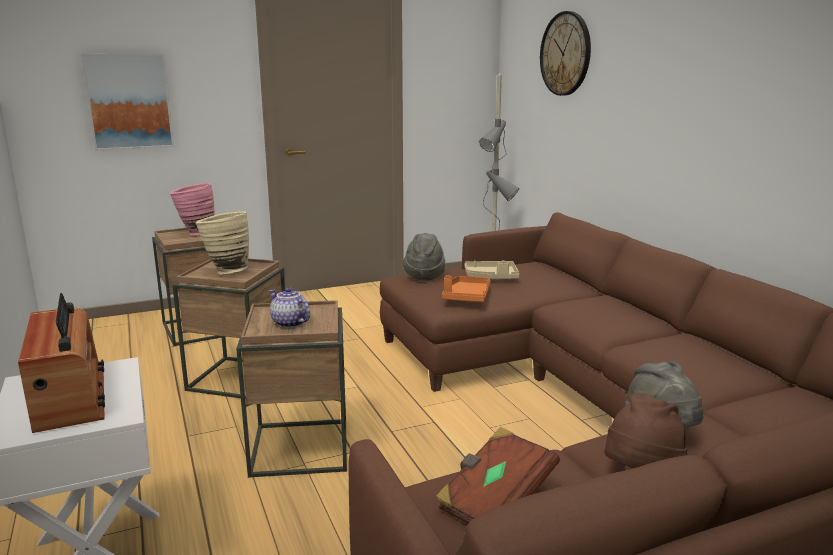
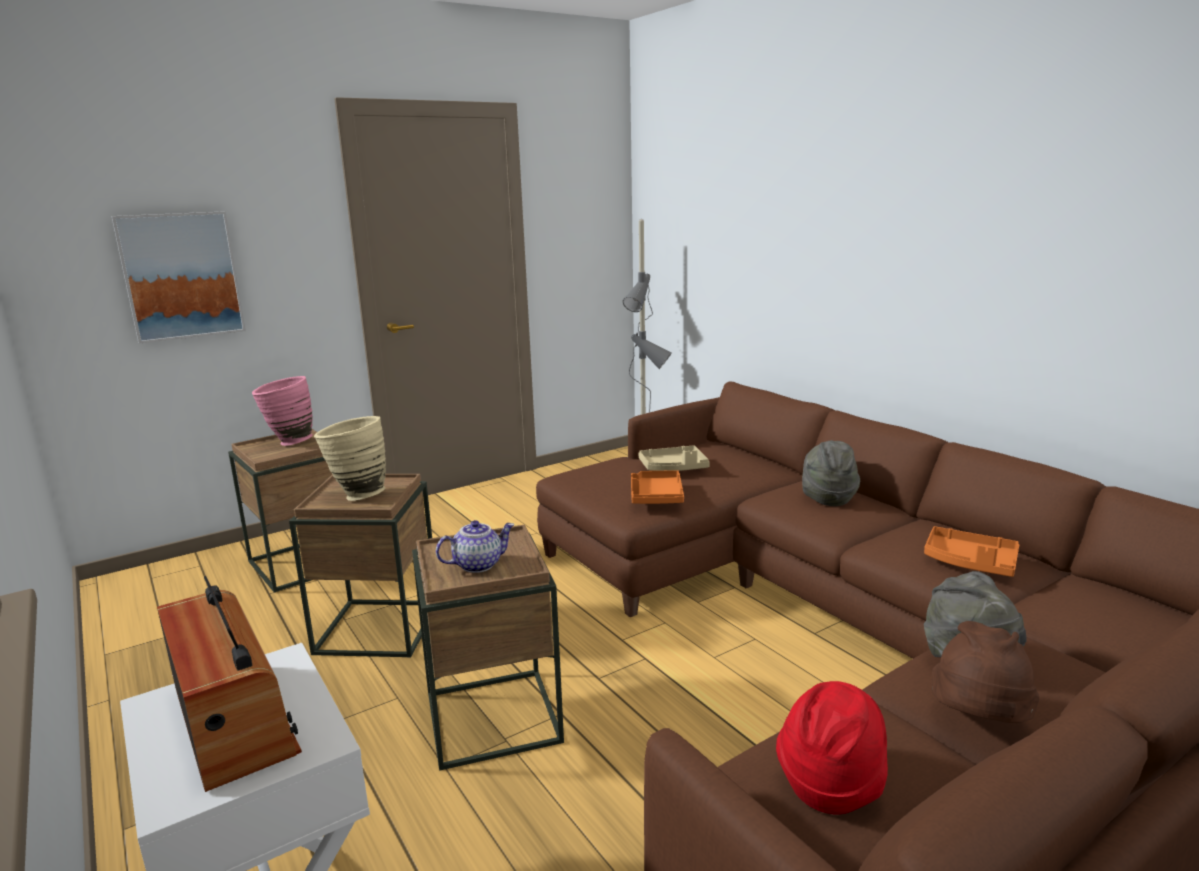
camera: 10 degrees left, 0 degrees up
(289, 323) = (478, 564): teapot -> teapot turned 120 degrees clockwise
(424, 275) = (592, 472): grey hat -> grey hat (827, 497)
(495, 500) = (830, 782): brown book -> red hat
(565, 54) = (723, 194): wall clock -> none
(705, 367) = (970, 562): none -> orange tray

